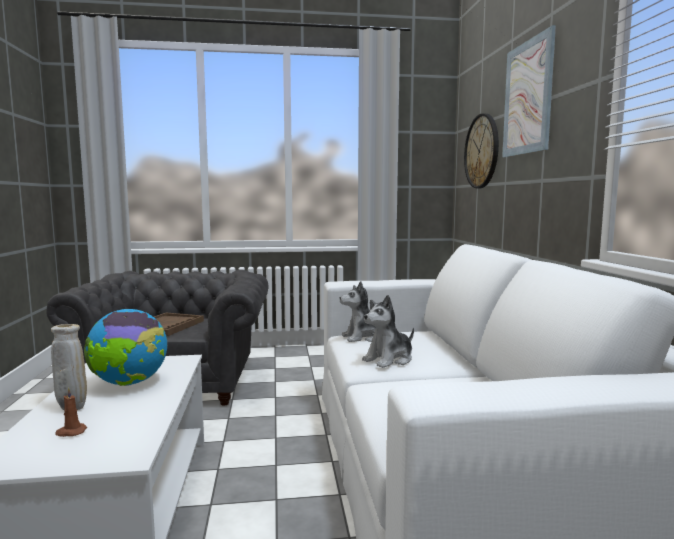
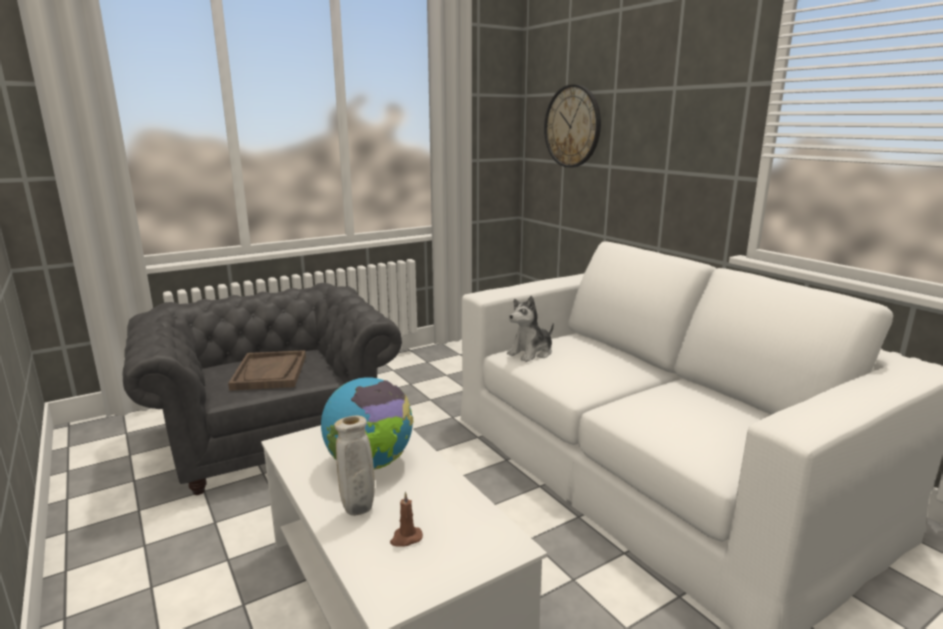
camera: 25 degrees left, 10 degrees up
(389, 359) = (590, 377): plush toy -> none
(528, 98) = (648, 81): picture -> none

